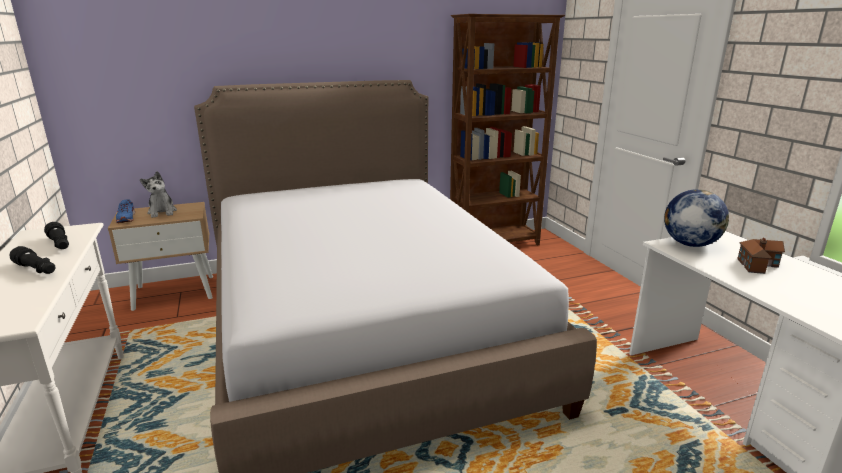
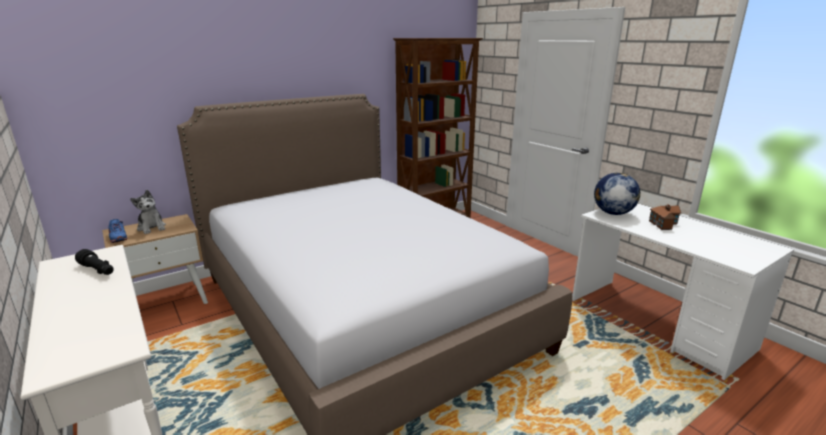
camera: 15 degrees left, 0 degrees up
(37, 270) = (96, 297): black flashlight -> none

